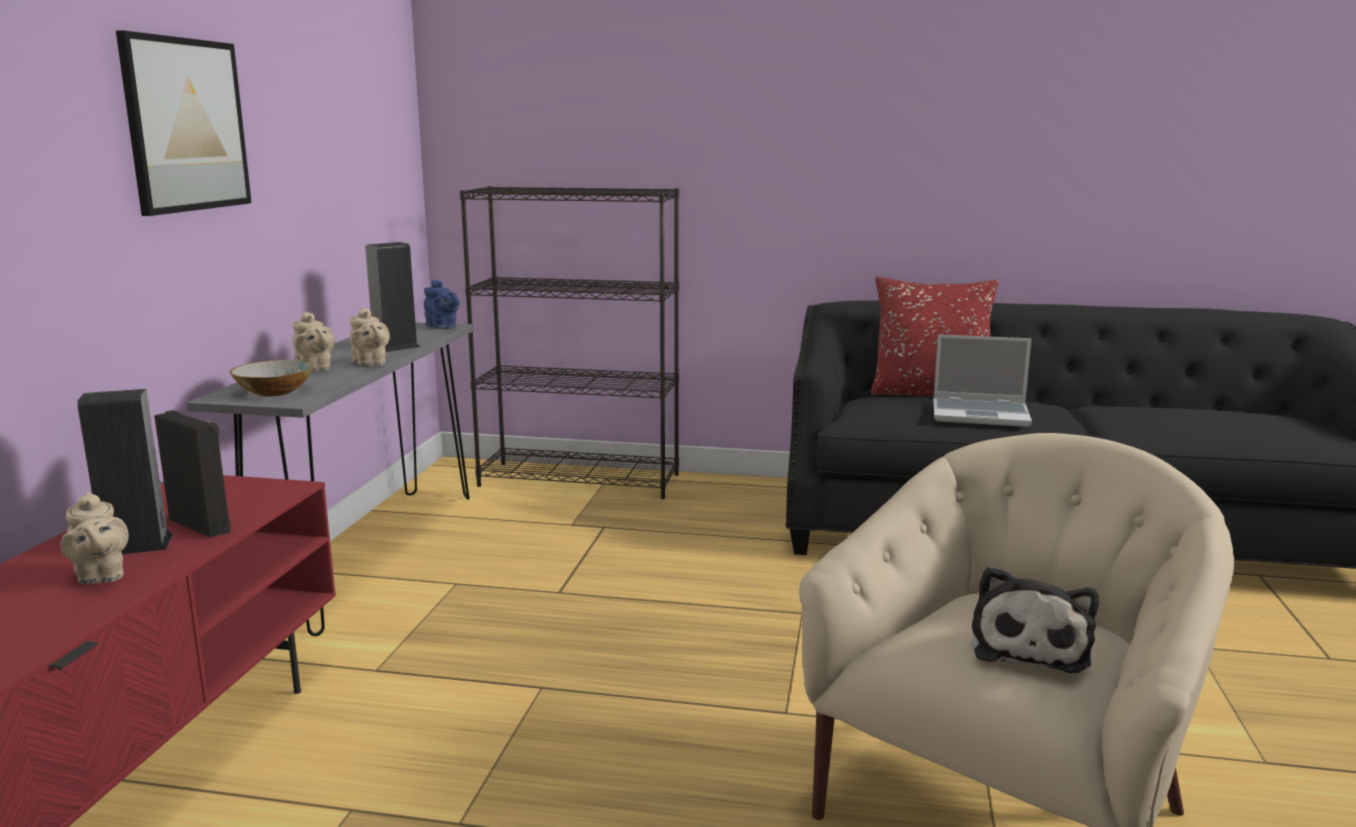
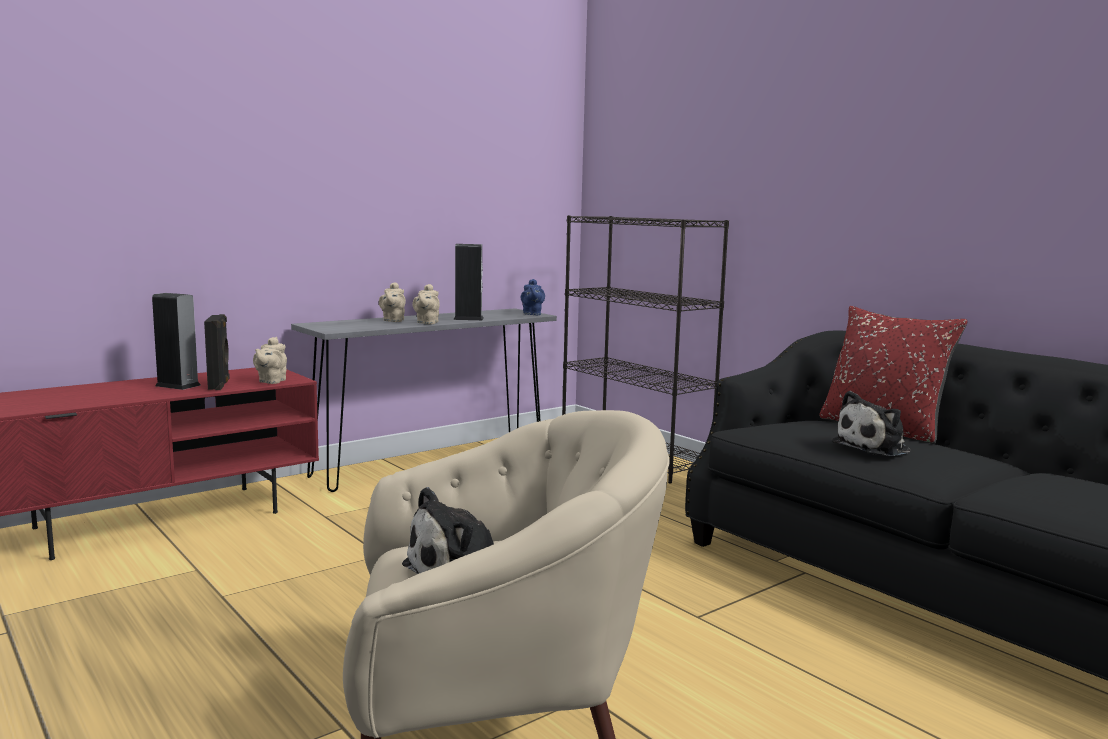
camera: 40 degrees right, 5 degrees down
(100, 576) = (135, 392): beige teapot -> beige teapot (271, 381)
(186, 125) = (322, 155): picture -> none
(274, 392) = (338, 326): bowl -> none
(981, 414) = (875, 447): laptop -> plush toy

